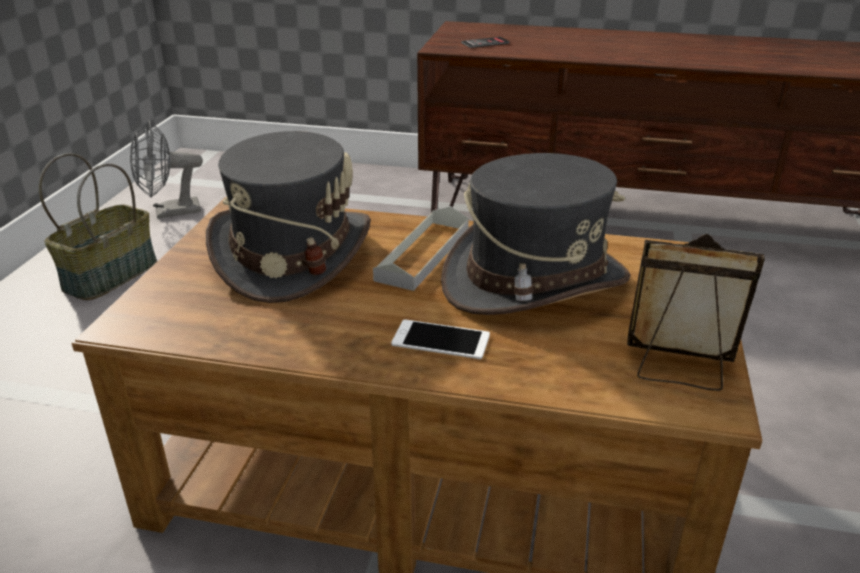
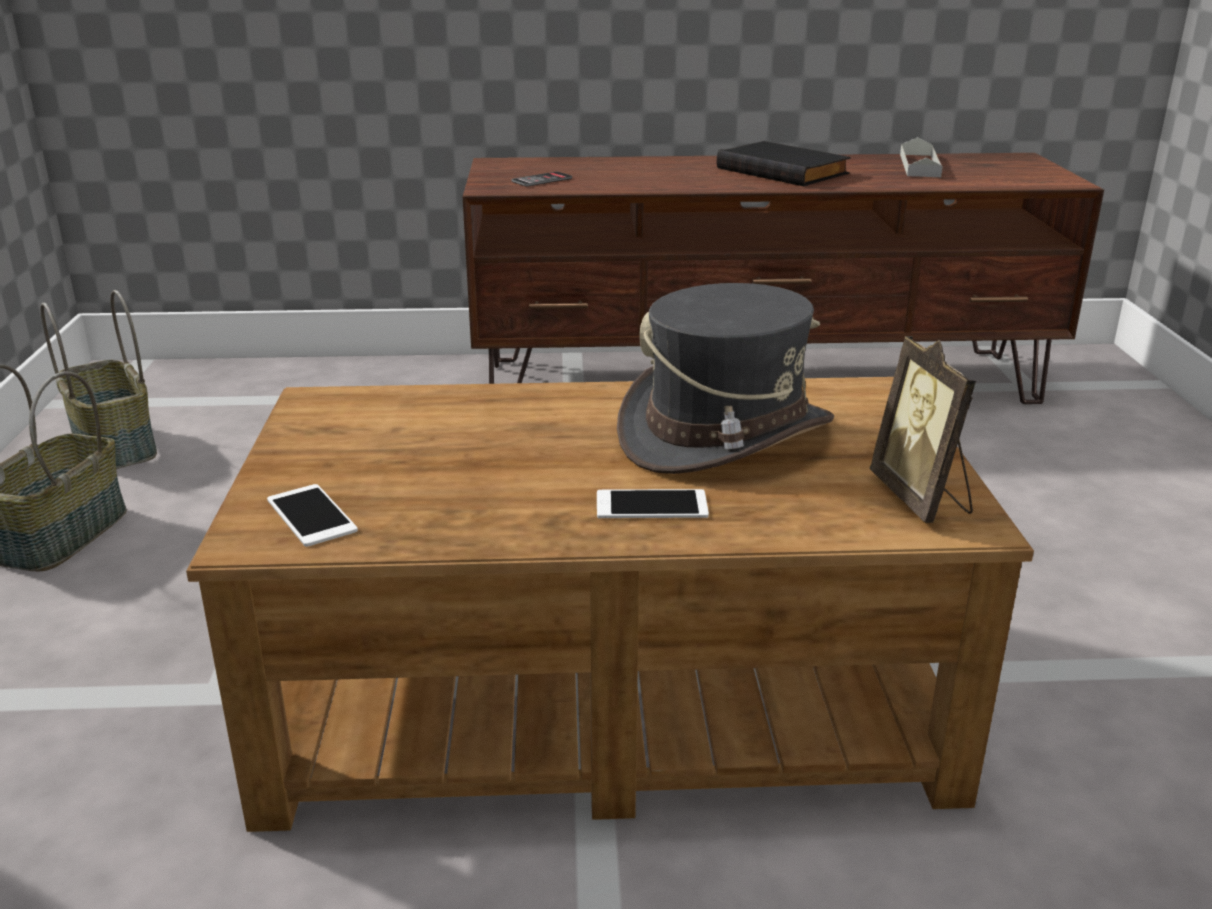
camera: 15 degrees left, 5 degrees down
(170, 212) = (116, 445): grey fan -> basket
(181, 309) = (311, 515): none -> phone
(292, 255) = (417, 441): grey hat -> none
(423, 254) = (579, 422): grey tray -> grey tray (919, 165)
(678, 369) = (922, 498): picture frame -> picture frame turned 105 degrees counterclockwise
(686, 48) = (784, 171): none -> black book

